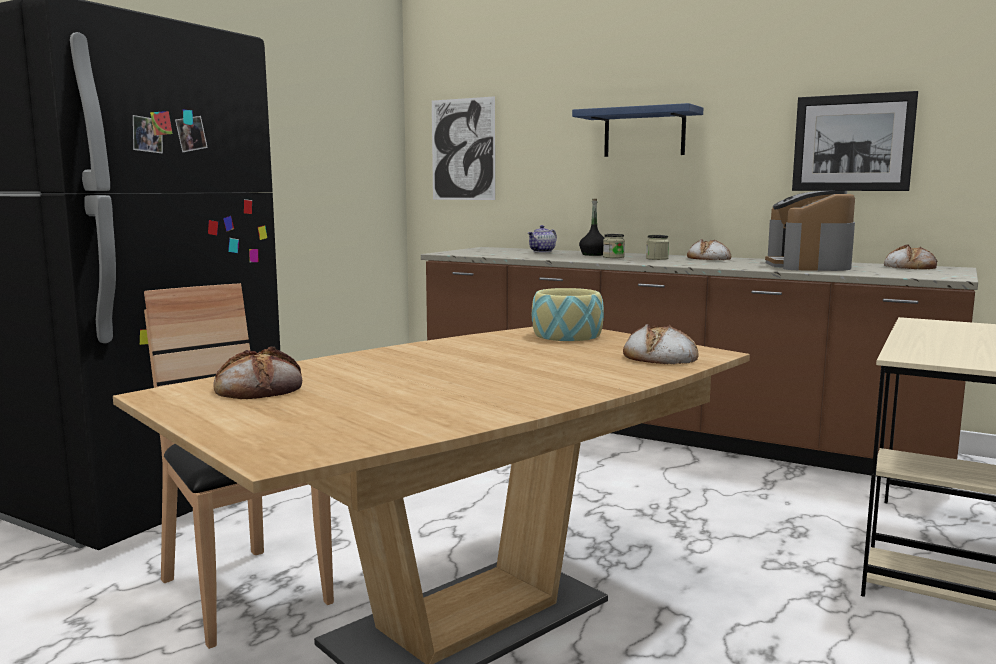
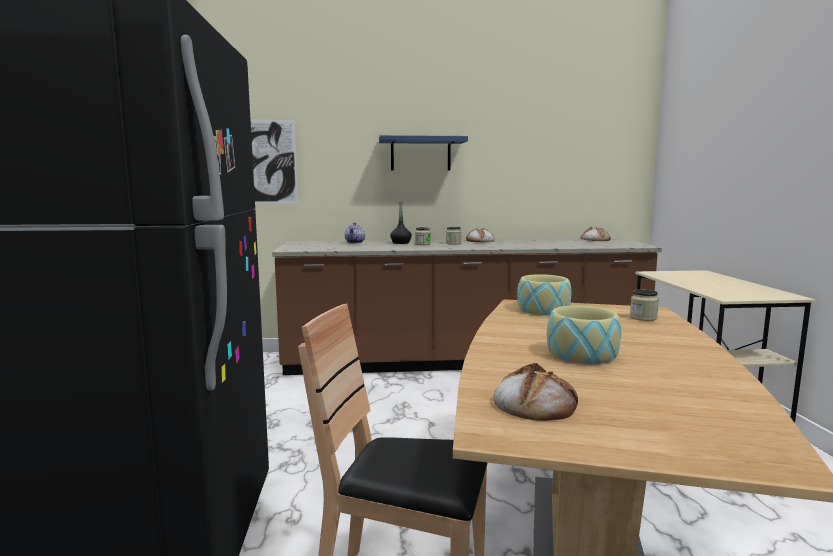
camera: 35 degrees left, 0 degrees up
(443, 370) = (581, 354): none -> bowl
(659, 357) = (643, 318): bread -> jar
(808, 265) = (551, 242): coffee machine -> none
(852, 143) = (554, 165): picture -> none

